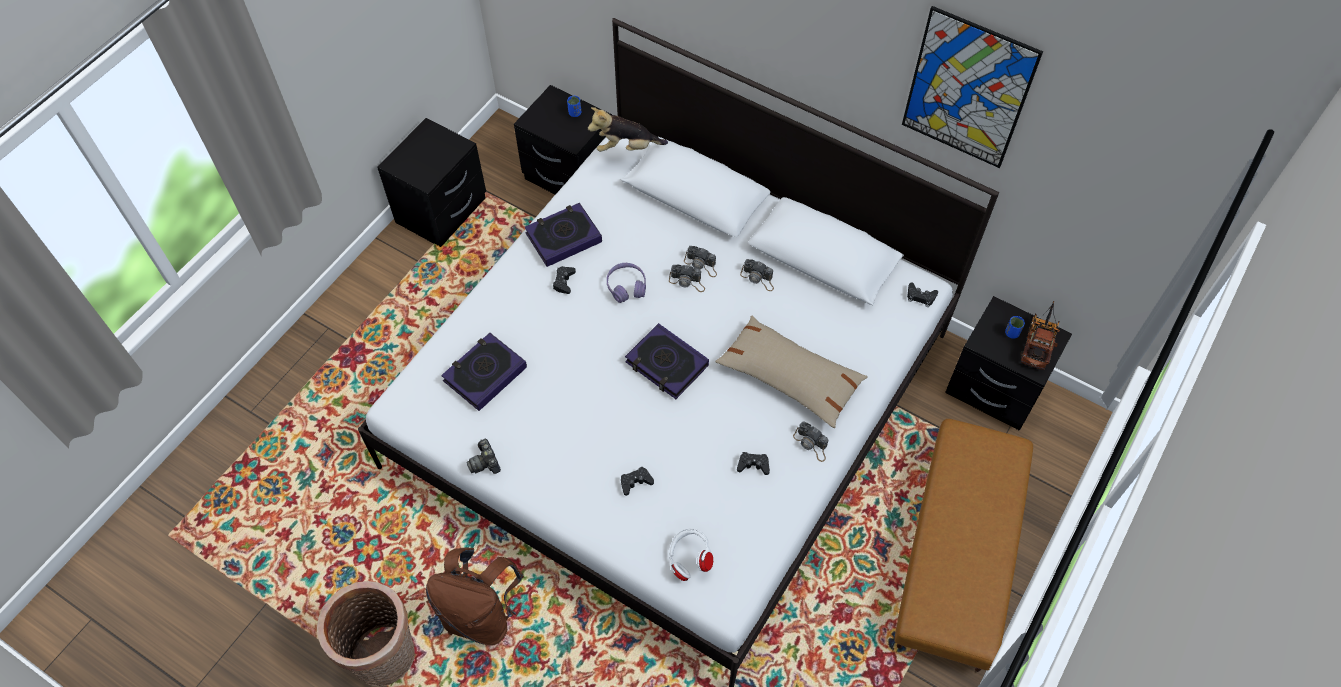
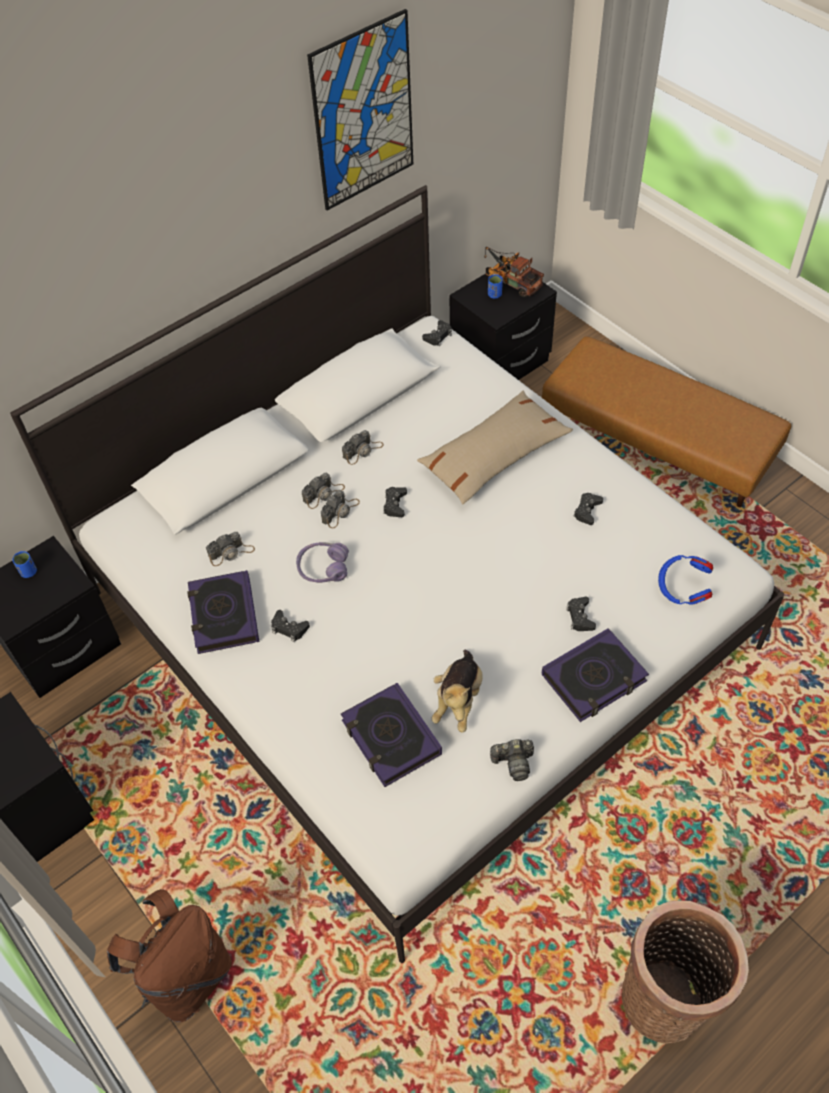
camera: 70 degrees left, 5 degrees down
(482, 614) = (632, 873): brown backpack -> brown backpack (185, 975)
(626, 147) = (139, 511): plush toy -> plush toy (458, 700)
(666, 364) = (442, 554): book -> book (594, 679)
(689, 559) = (682, 590): white headphones -> blue headphones
(708, 317) = (395, 504): none -> black game controller
(811, 444) = (576, 459): camera -> camera (231, 553)

